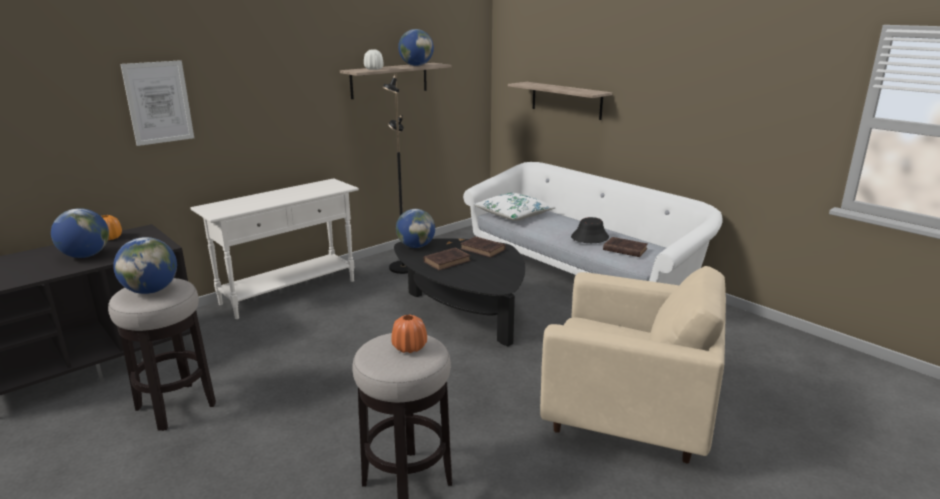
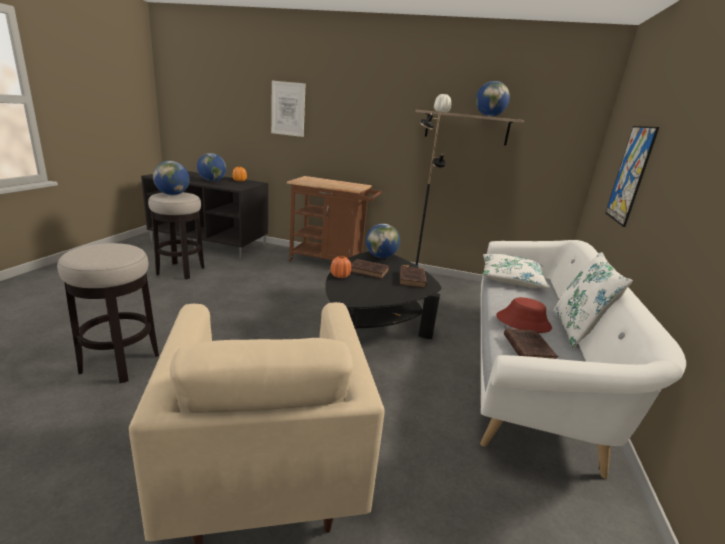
camera: 55 degrees right, 0 degrees up
(290, 292) = (330, 261): white console table -> brown cart
(409, 347) = (106, 253): orange vase -> orange vase (340, 275)
(566, 100) = (630, 175): shelf -> picture
(589, 237) = (523, 322): black hat -> red hat
(608, 227) = (576, 330): none -> white pillow

